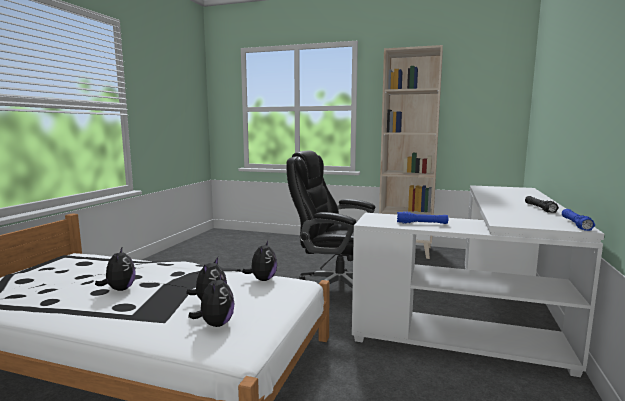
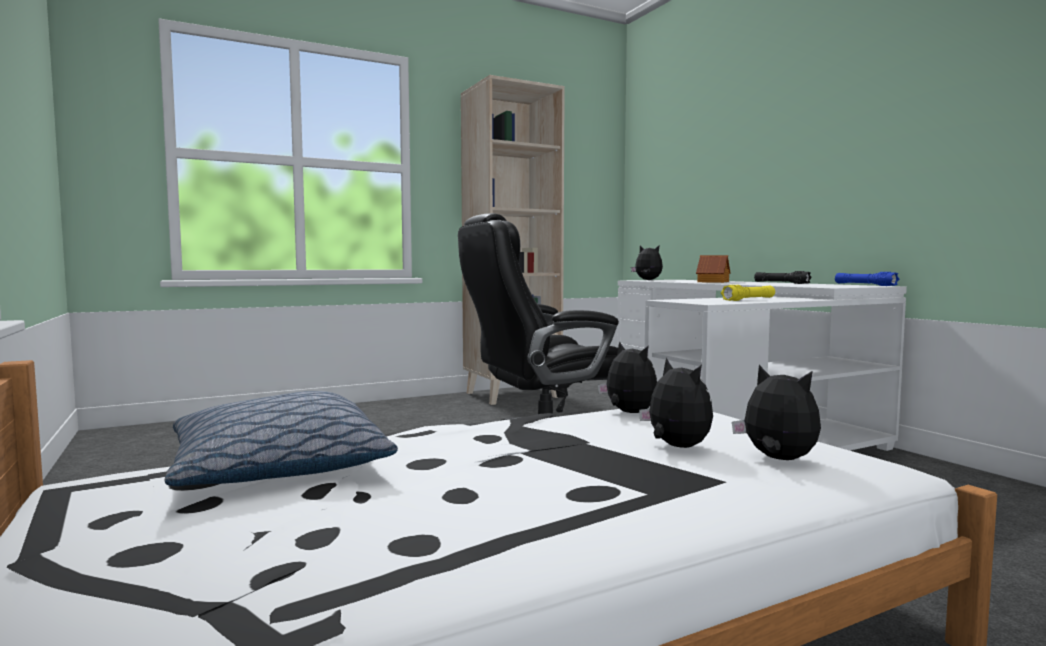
camera: 45 degrees left, 5 degrees down
(106, 265) = (279, 468): none -> pillow
(119, 289) = (481, 481): plush toy -> plush toy (647, 280)
(422, 223) = (749, 300): blue flashlight -> yellow flashlight
(506, 198) = (712, 282): none -> toy house

